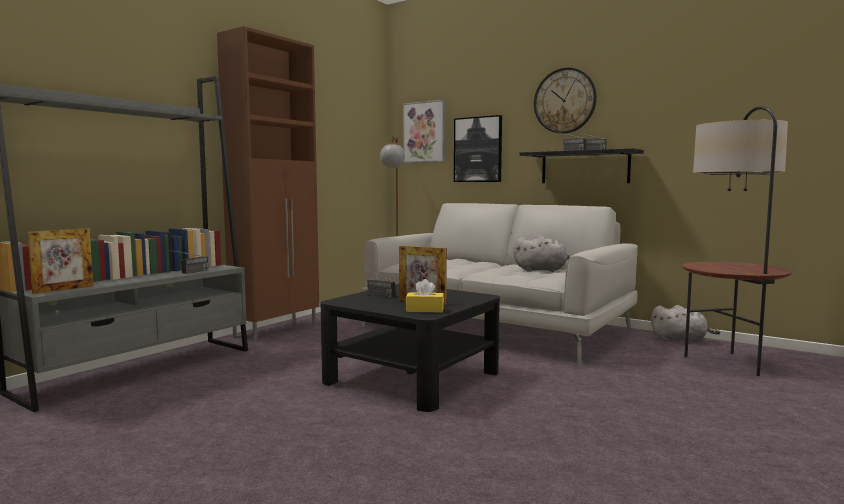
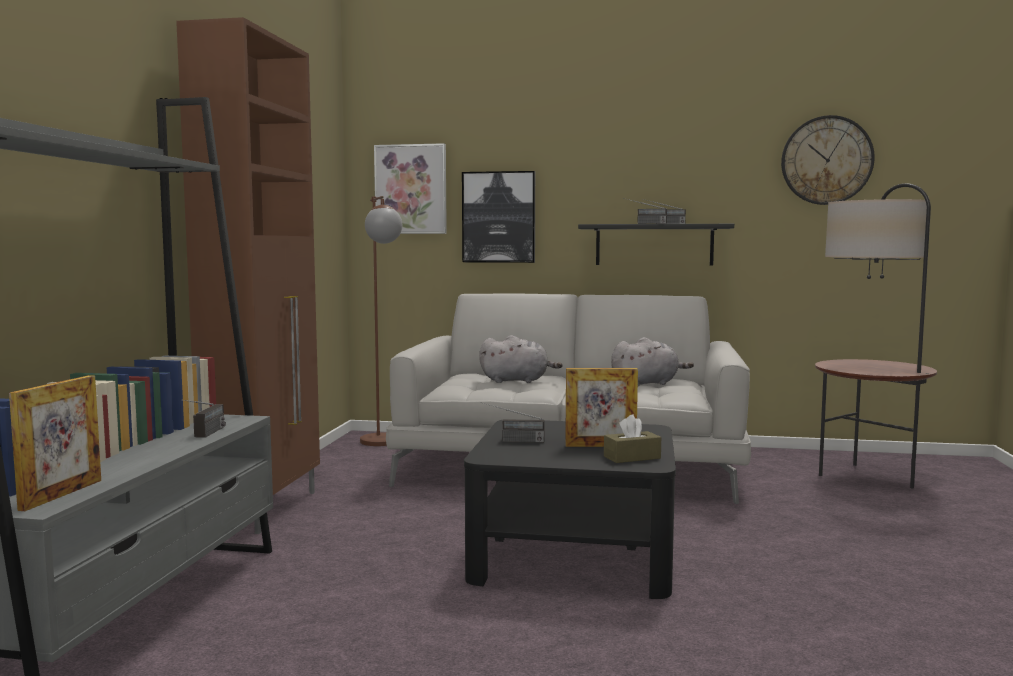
camera: 25 degrees left, 0 degrees up
(425, 310) = (632, 457): yellow tissue box -> brown tissue box
(564, 101) = (626, 157): wall clock -> wall clock (826, 160)
(681, 340) = (787, 455): grey plush toy -> grey plush toy (517, 381)

